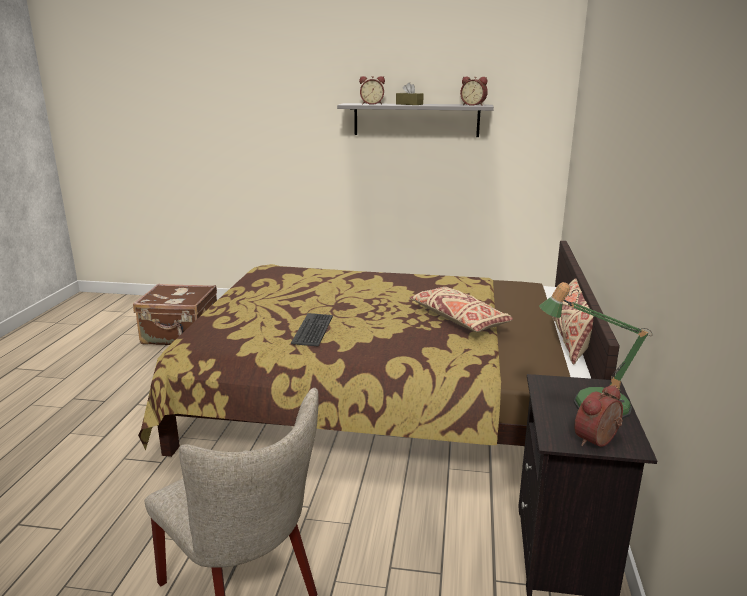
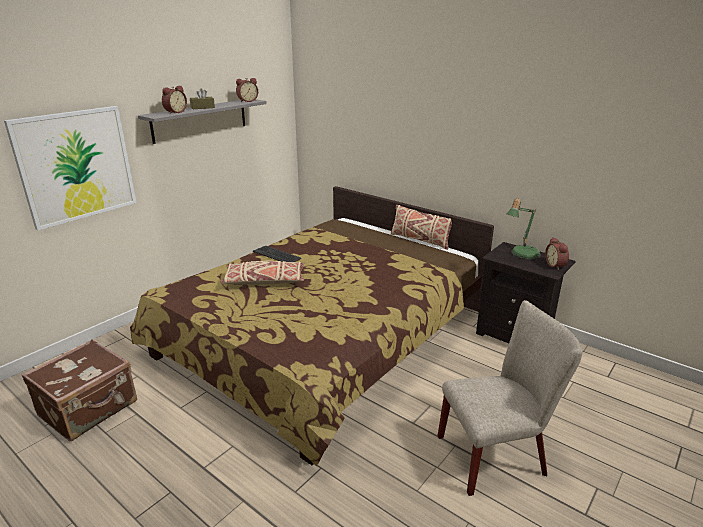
camera: 60 degrees left, 5 degrees up
(277, 140) = (76, 165): none -> picture
(313, 330) = (333, 303): keyboard -> keyboard (277, 255)
(459, 320) = (370, 255): beige pillow -> beige pillow (264, 281)

